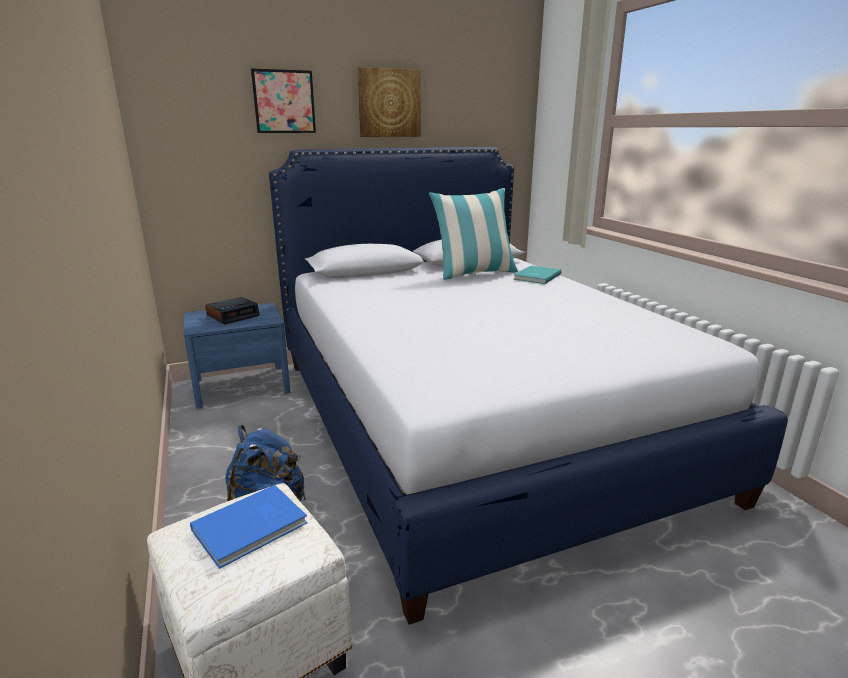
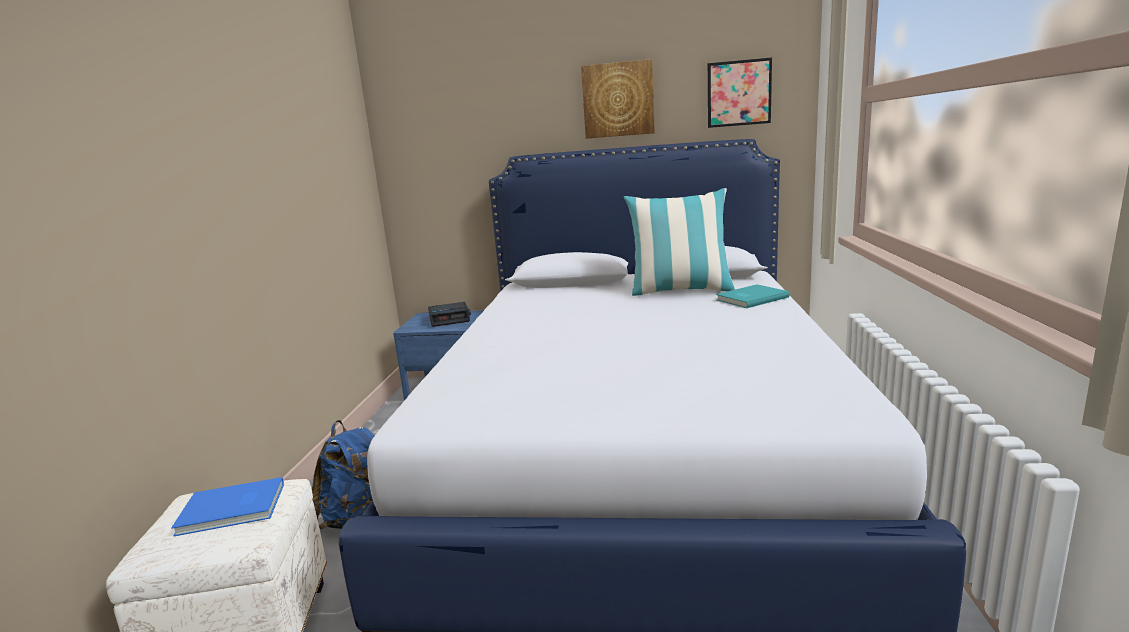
camera: 30 degrees right, 5 degrees down
(284, 101) = (507, 109): picture -> picture (739, 93)

